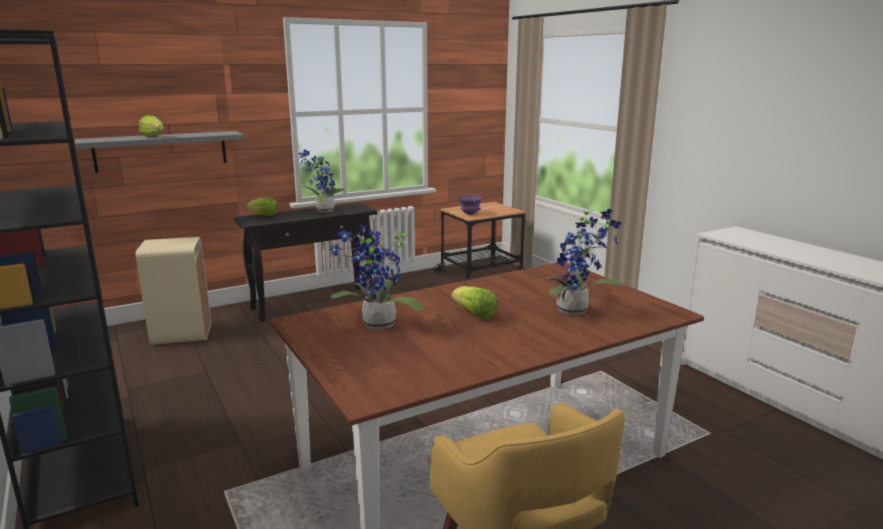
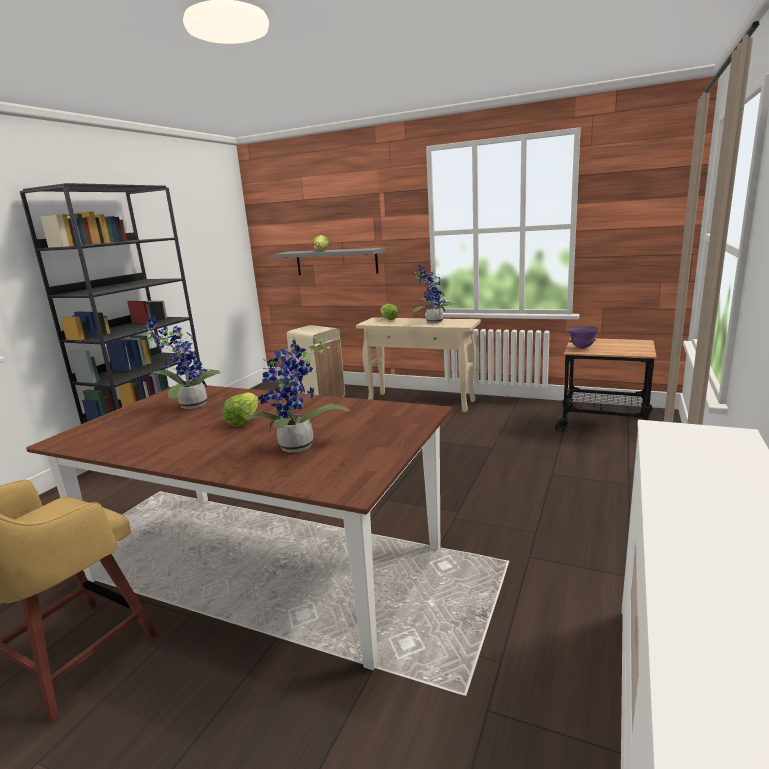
camera: 55 degrees right, 0 degrees up
(314, 303) = (422, 402): black console table -> beige console table

